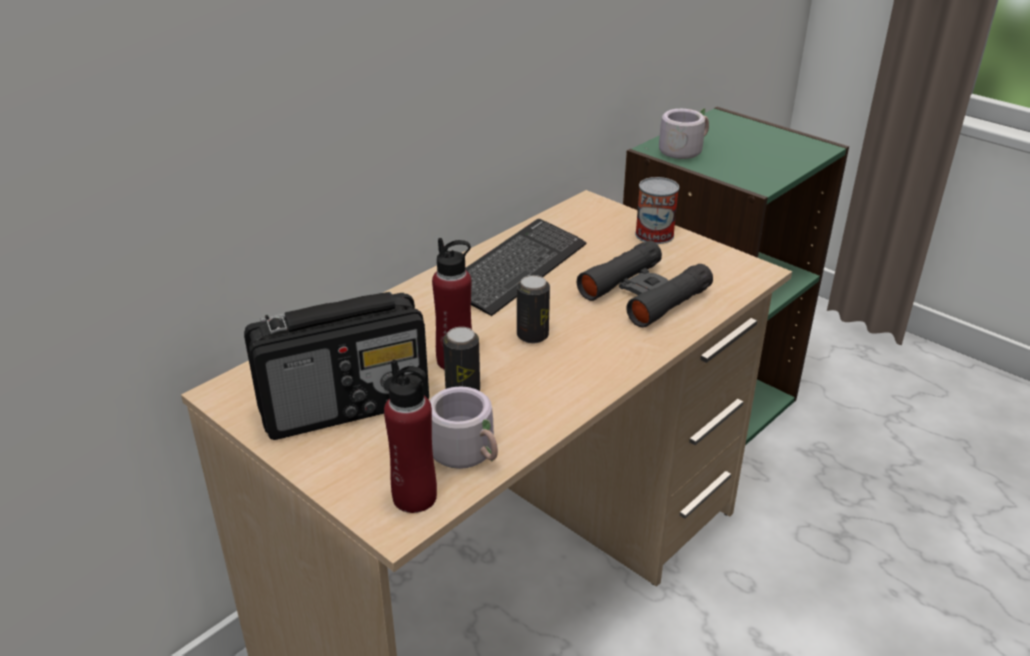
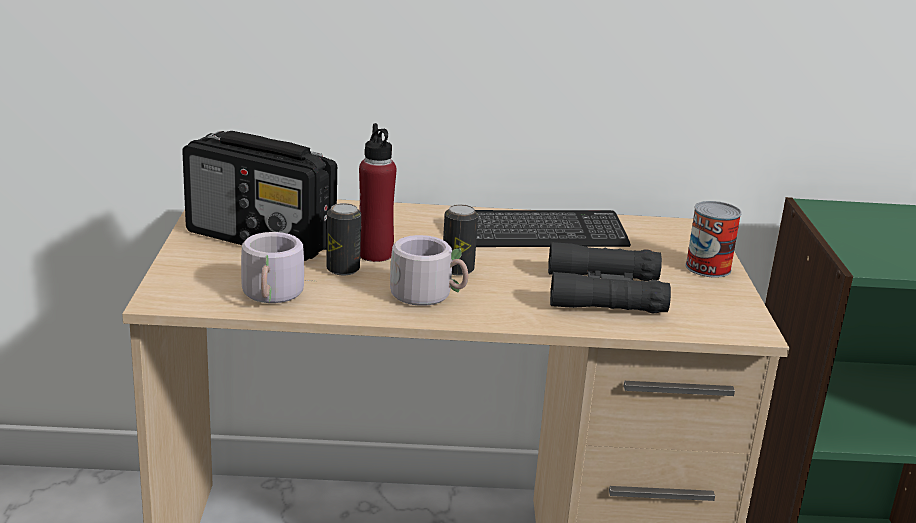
camera: 45 degrees right, 10 degrees down
(415, 497) = (198, 295): red bottle -> none
(682, 150) = (844, 217): grey mug -> grey mug (428, 295)

